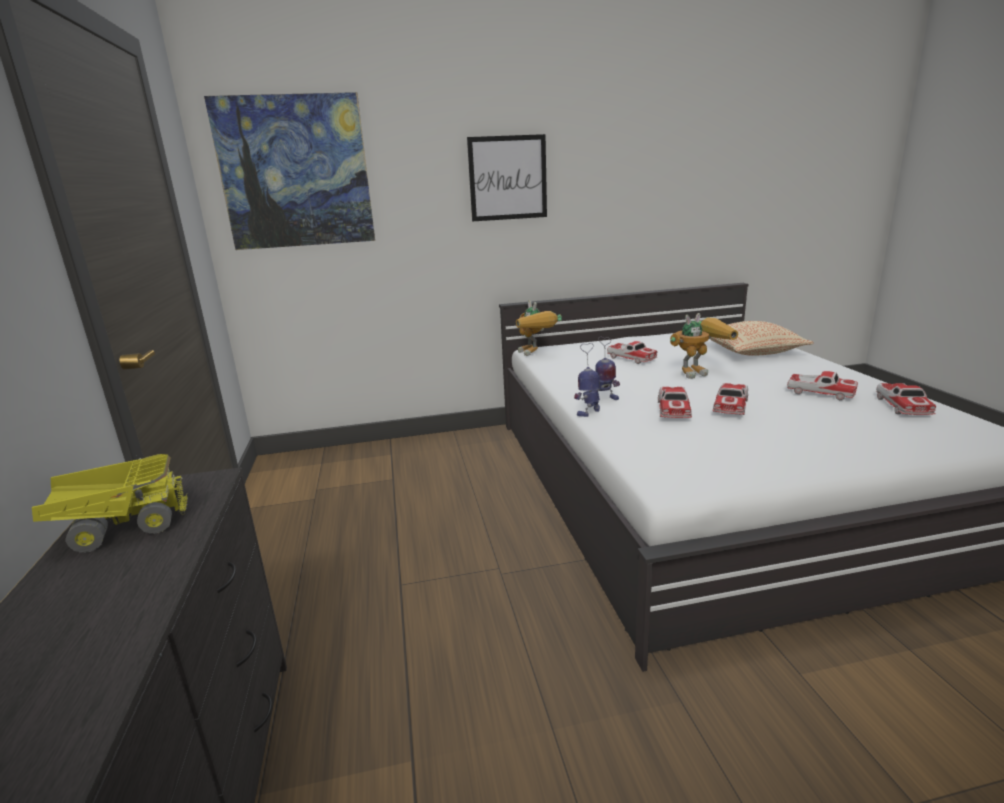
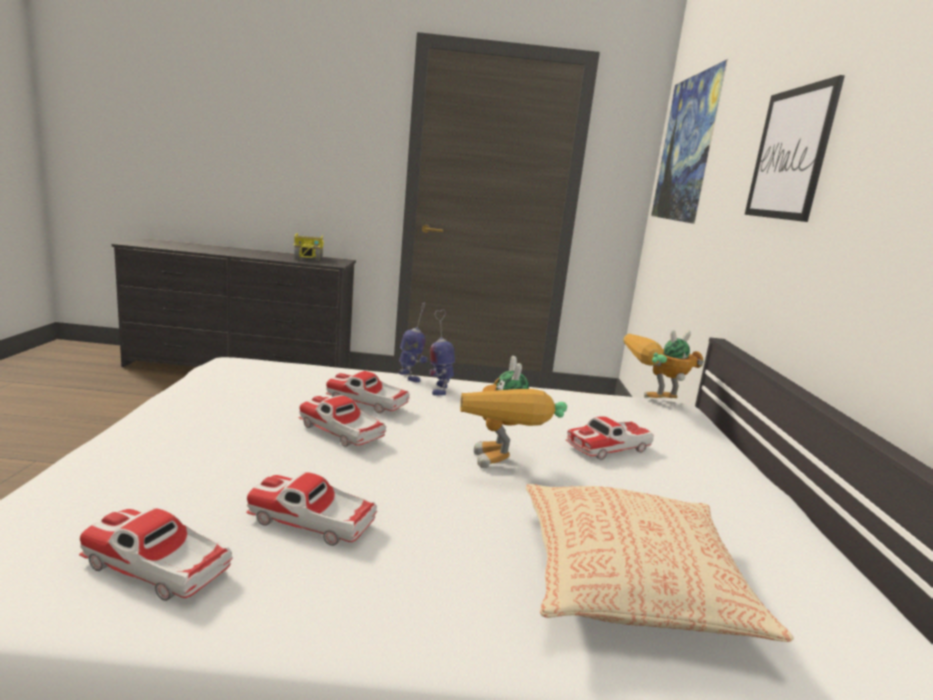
camera: 100 degrees right, 5 degrees down
(819, 392) = (312, 521): toy car -> toy car turned 60 degrees clockwise

